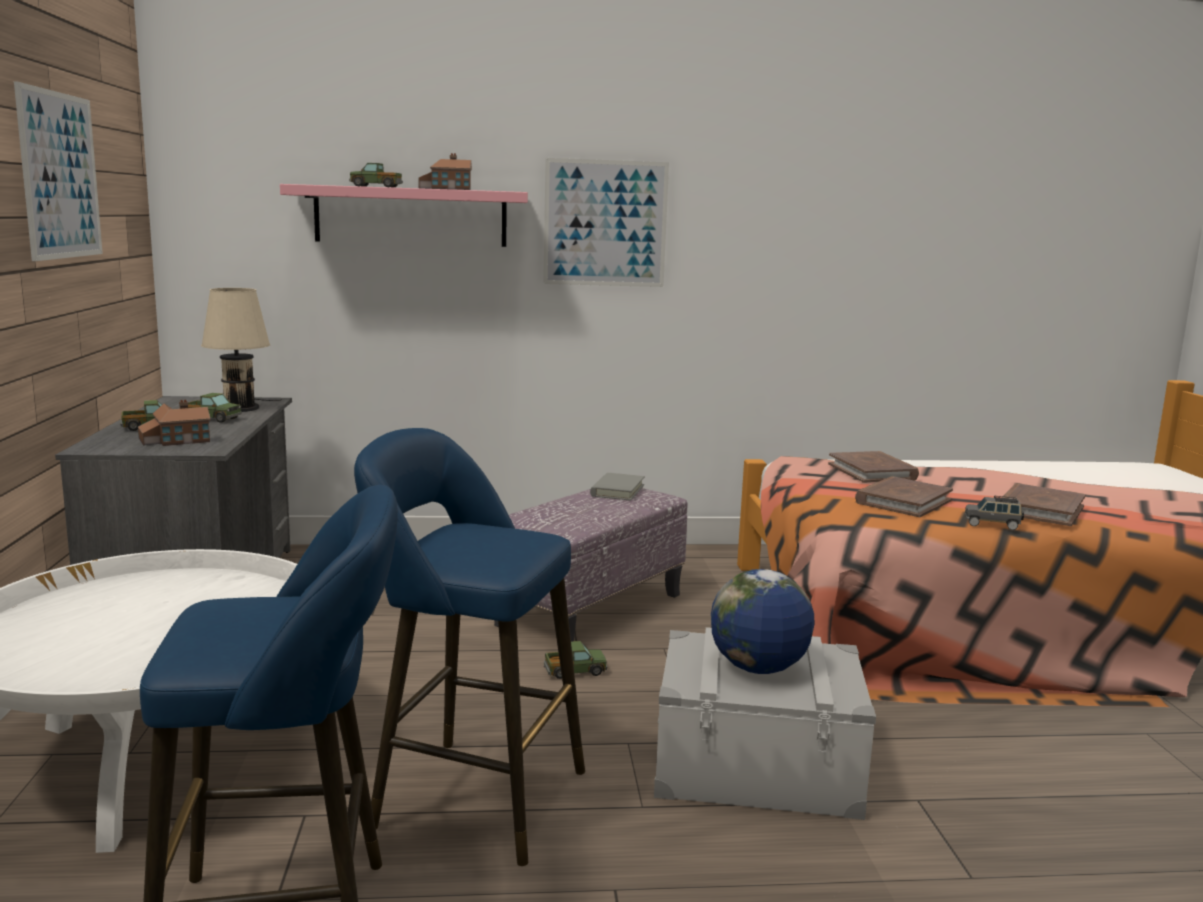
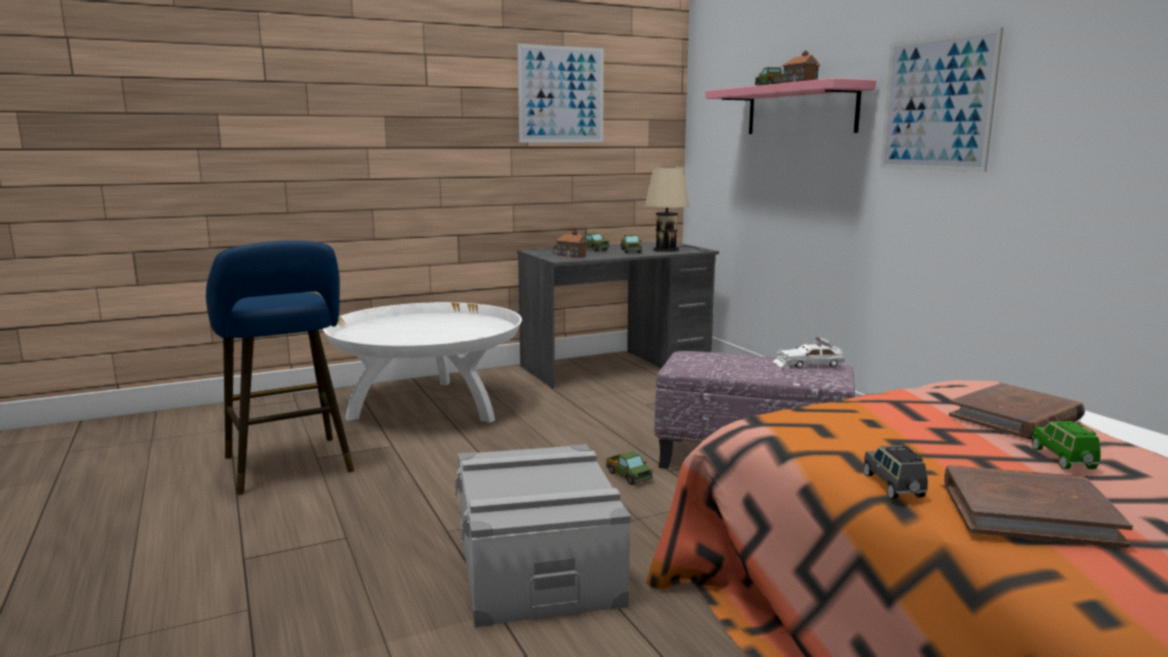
camera: 70 degrees right, 0 degrees up
(468, 796) = (431, 478): blue stool -> none
(617, 490) = (807, 364): grey book -> white toy car
(758, 668) = (534, 479): globe -> none
(903, 501) = (907, 438): brown book -> none
(950, 483) = (1063, 459): none -> green toy car

